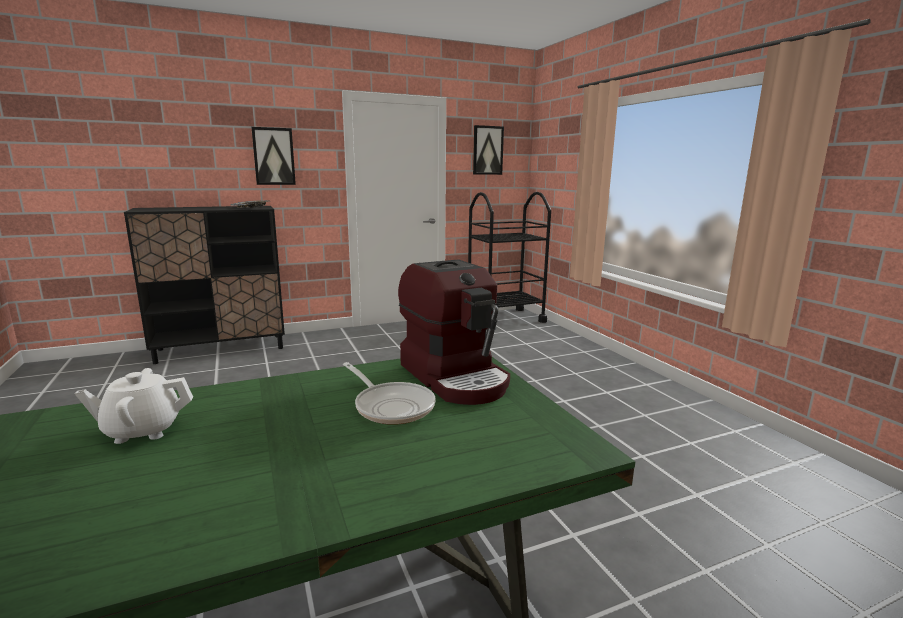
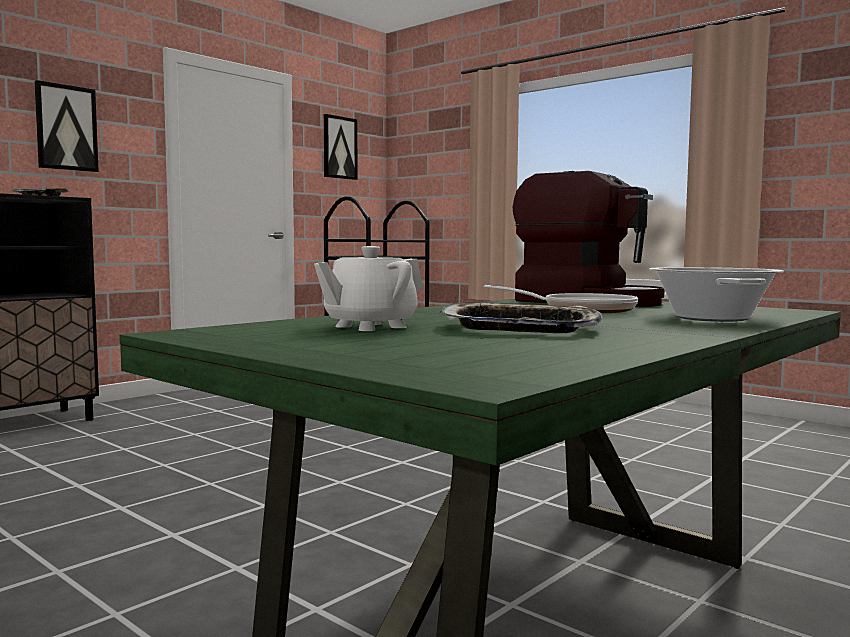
camera: 25 degrees left, 10 degrees down
(219, 462) = (520, 328): none -> tray
(438, 463) = (711, 318): none -> cooking pot

